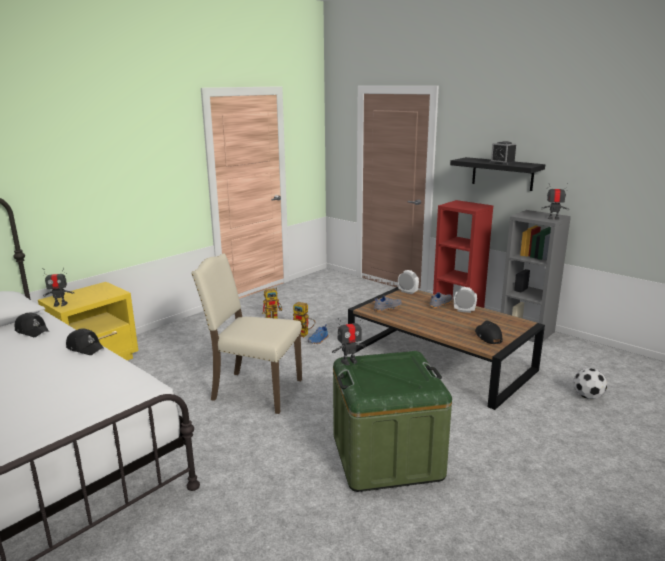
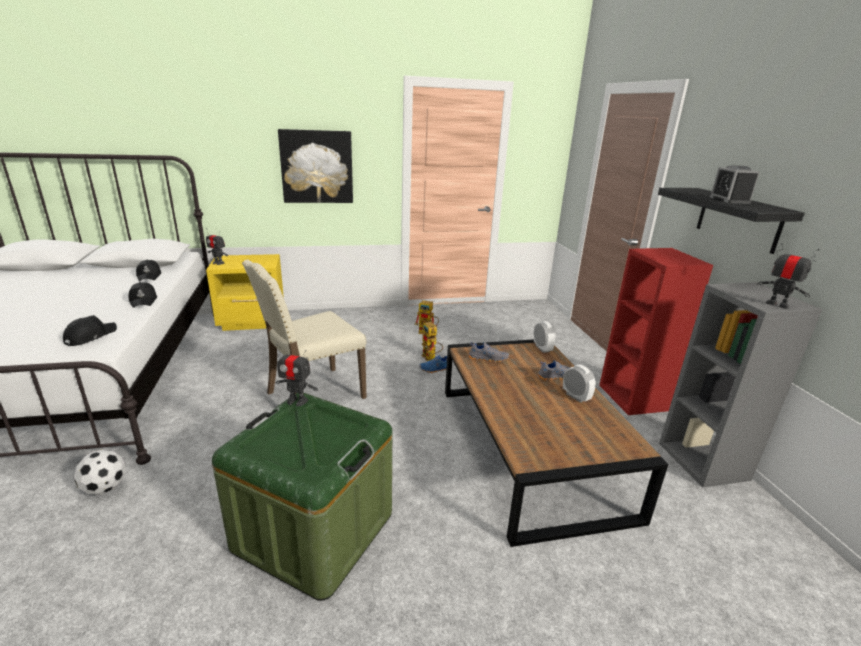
camera: 35 degrees right, 5 degrees up
(134, 183) = (317, 167): none -> picture
(254, 390) = (313, 394): beige chair -> beige chair turned 90 degrees counterclockwise
(487, 337) = (551, 444): black cap -> black cap (90, 336)
(588, 396) = (681, 609): football -> football (105, 488)

